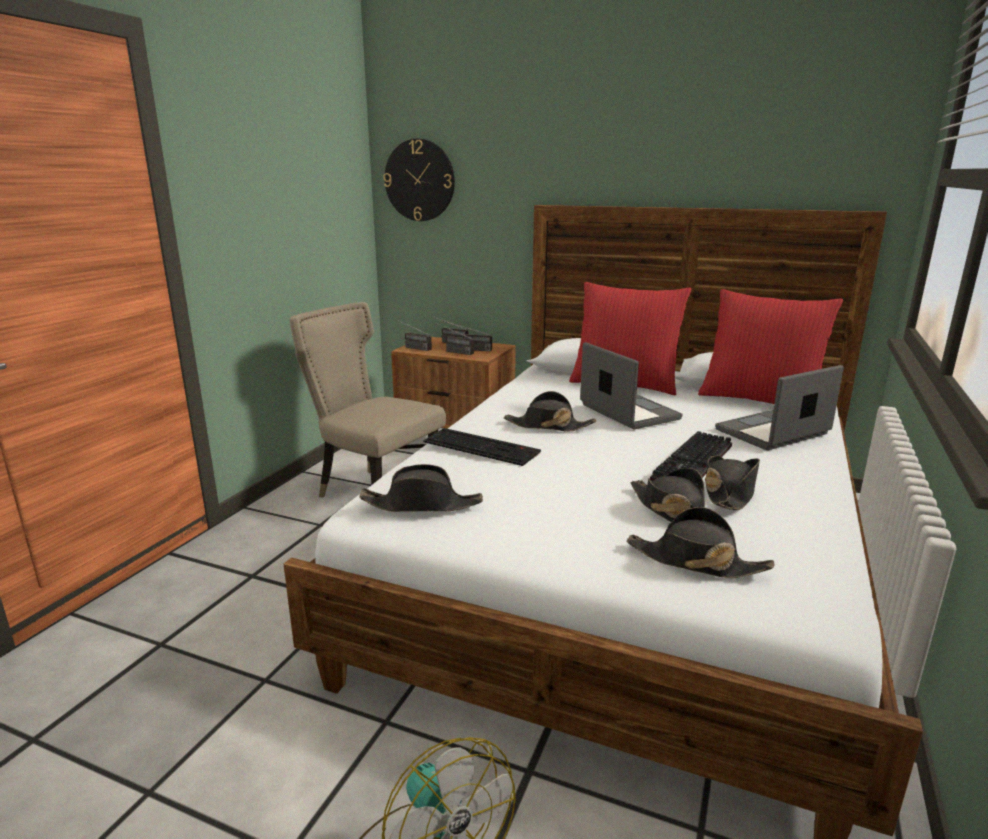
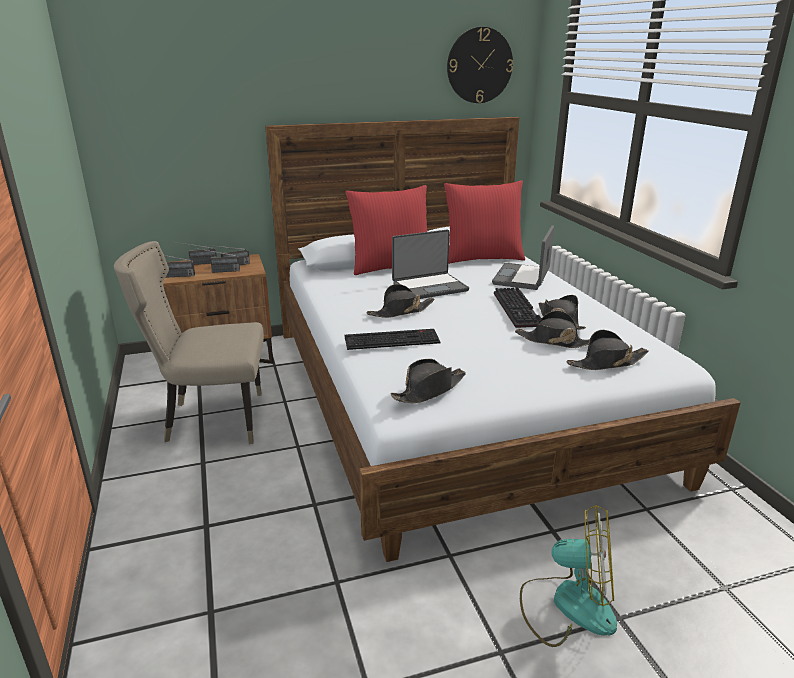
camera: 40 degrees left, 5 degrees up
(419, 180) = (133, 107): wall clock -> wall clock (479, 65)
(627, 412) = (429, 287): laptop -> laptop turned 135 degrees clockwise

